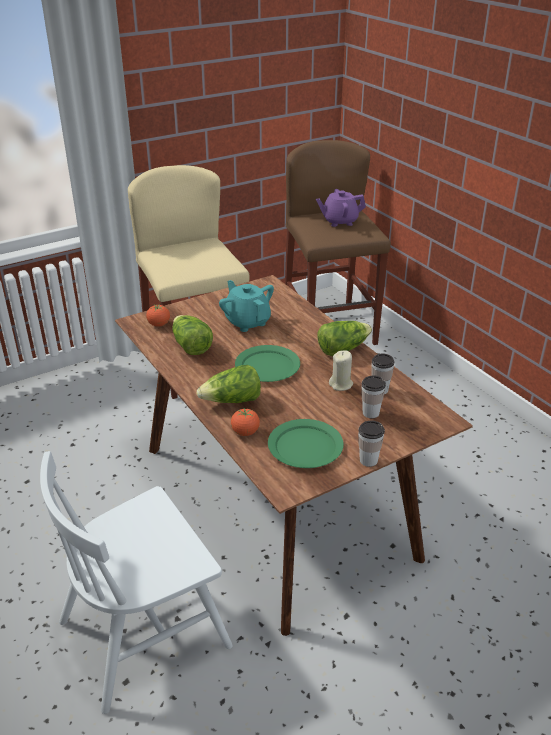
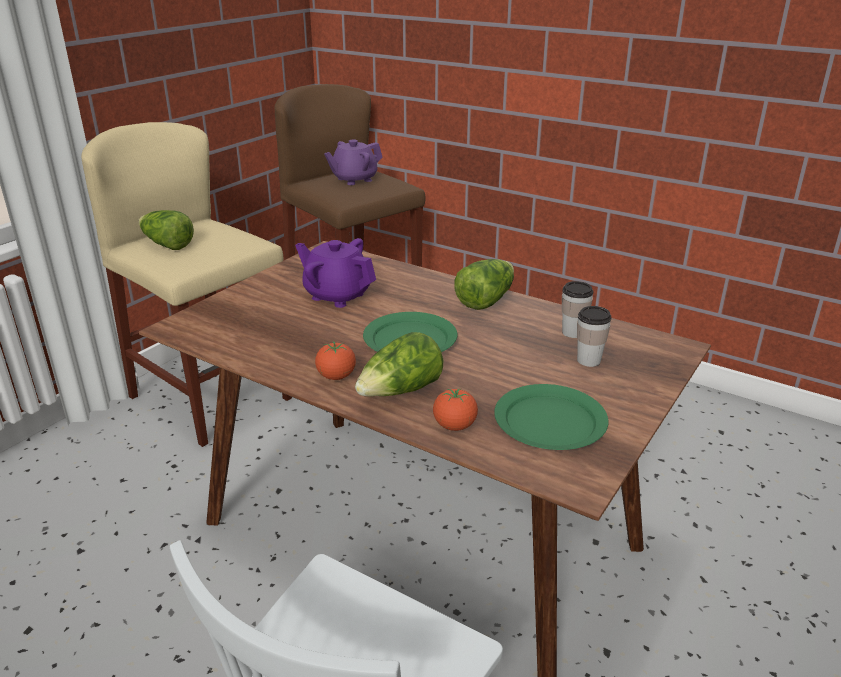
camera: 25 degrees left, 5 degrees down
(159, 324) = (213, 323): tomato -> tomato (336, 377)
(191, 346) = (282, 339): lettuce -> lettuce (167, 245)
(247, 322) = (337, 295): turquoise teapot -> purple teapot
(341, 384) = (522, 338): beige candle -> none
(368, 460) = (642, 415): cup -> none

